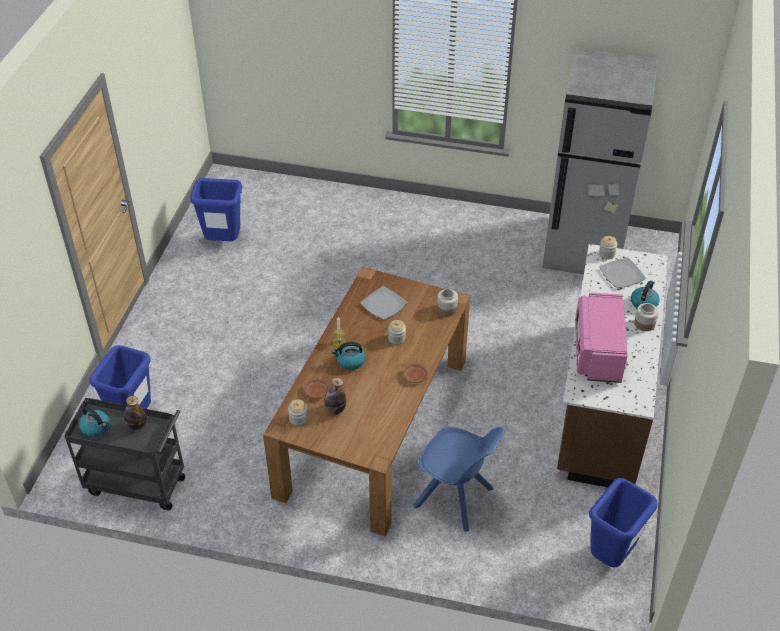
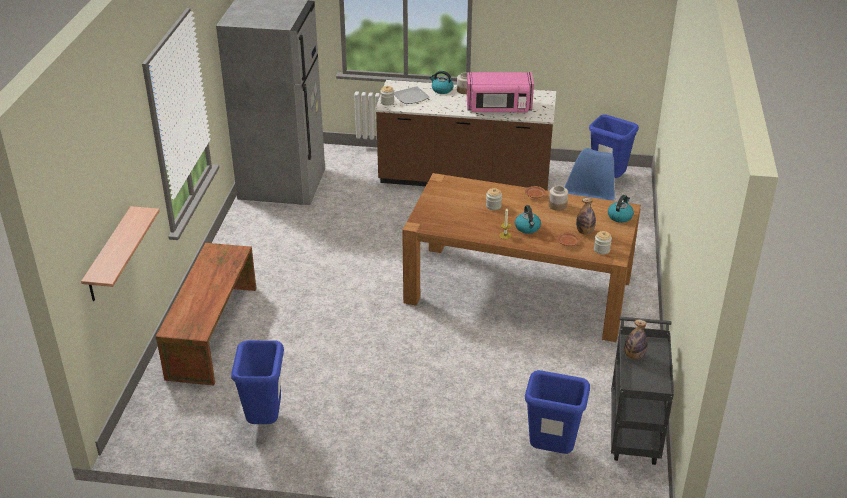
camera: 95 degrees left, 10 degrees down
(96, 427) = (647, 383): kettle -> kettle (620, 216)
(272, 64) = (109, 255): none -> shelf
(342, 209) = (211, 331): none -> brown bench
(384, 305) = (452, 214): plate -> none
(447, 309) = (452, 183): jar -> jar (557, 205)

